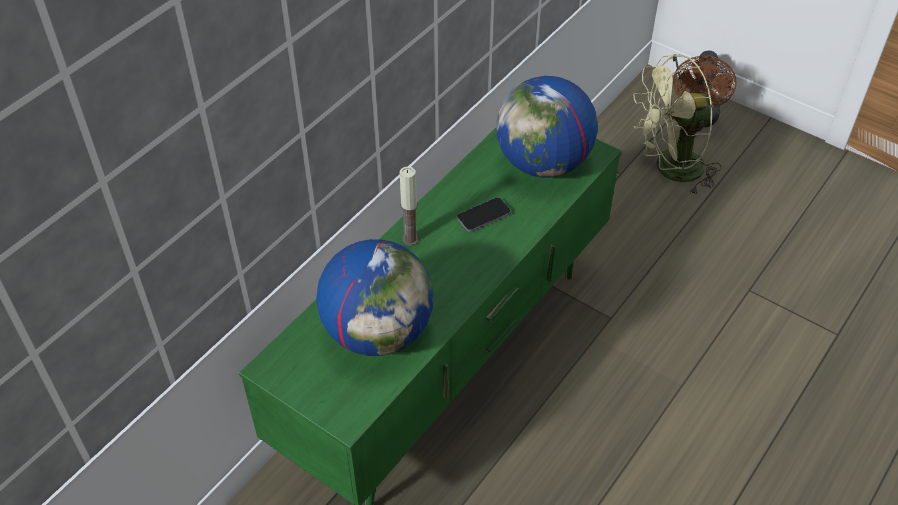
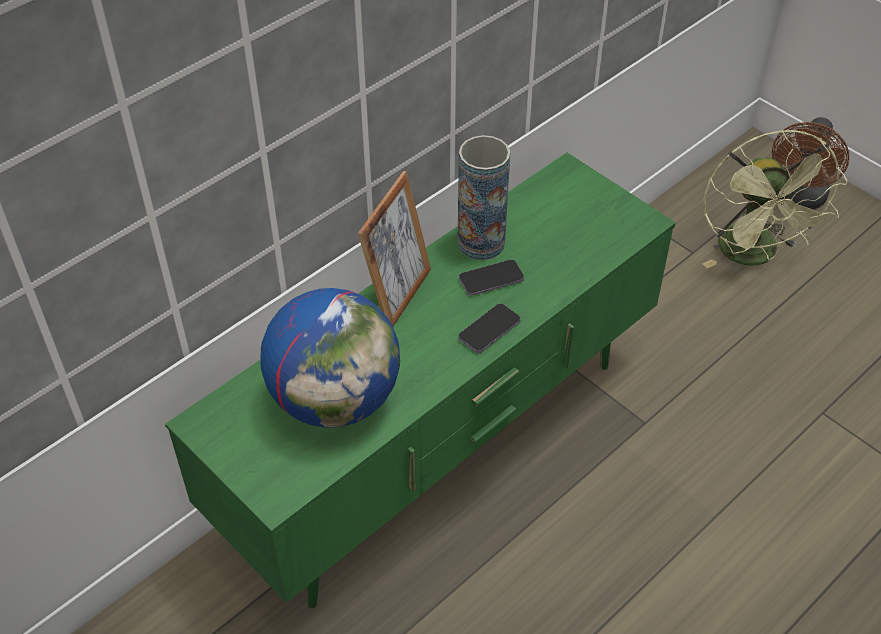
camera: 10 degrees right, 0 degrees up
(410, 239) = (398, 295): candle -> picture frame
(468, 186) = (481, 242): none -> vase
(491, 257) = (489, 330): none -> phone
(543, 163) = (577, 226): globe -> none
(670, 170) = (754, 256): green fan -> green fan turned 90 degrees counterclockwise

